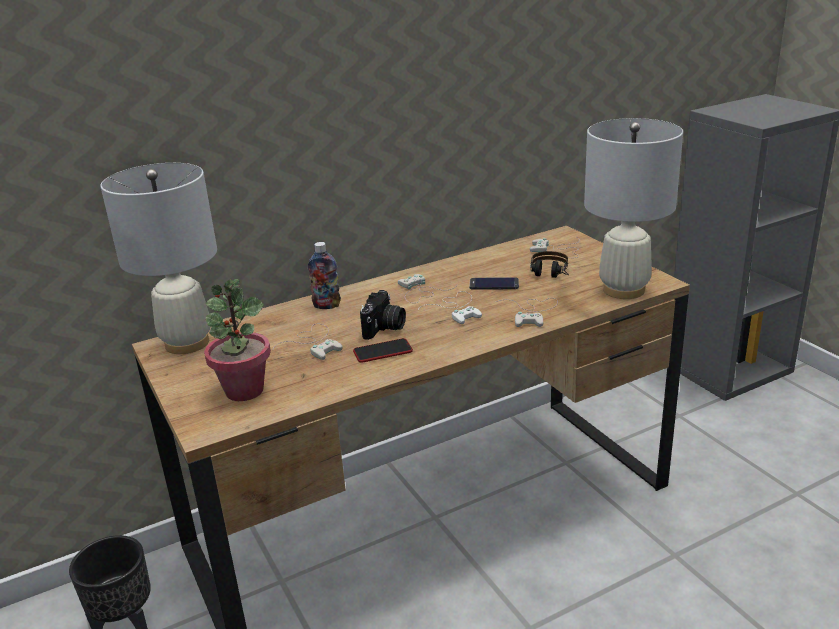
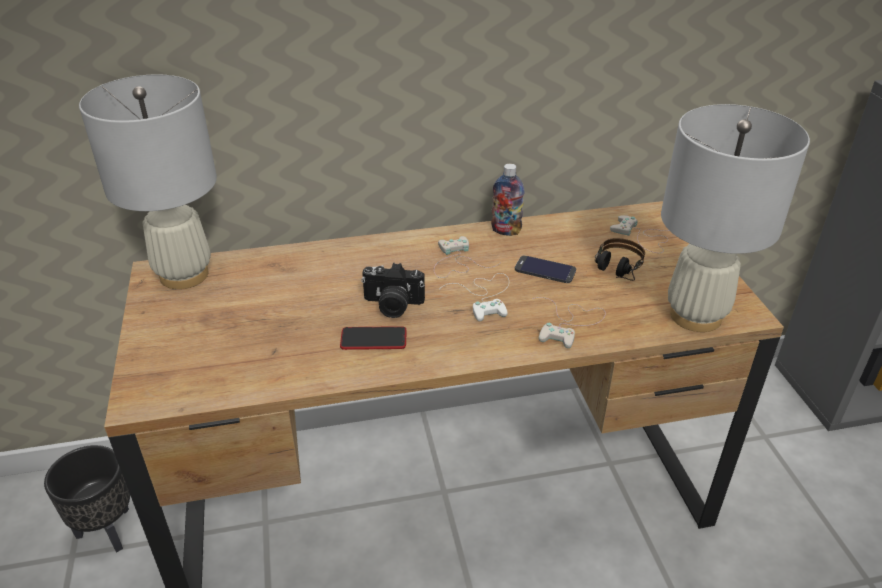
camera: 15 degrees right, 10 degrees up
(244, 390) = (205, 356): potted plant -> none
(314, 343) = (308, 308): white game controller -> none
(327, 305) = (348, 257): bottle -> bottle (506, 231)
(384, 328) = (392, 305): camera -> camera turned 60 degrees clockwise

